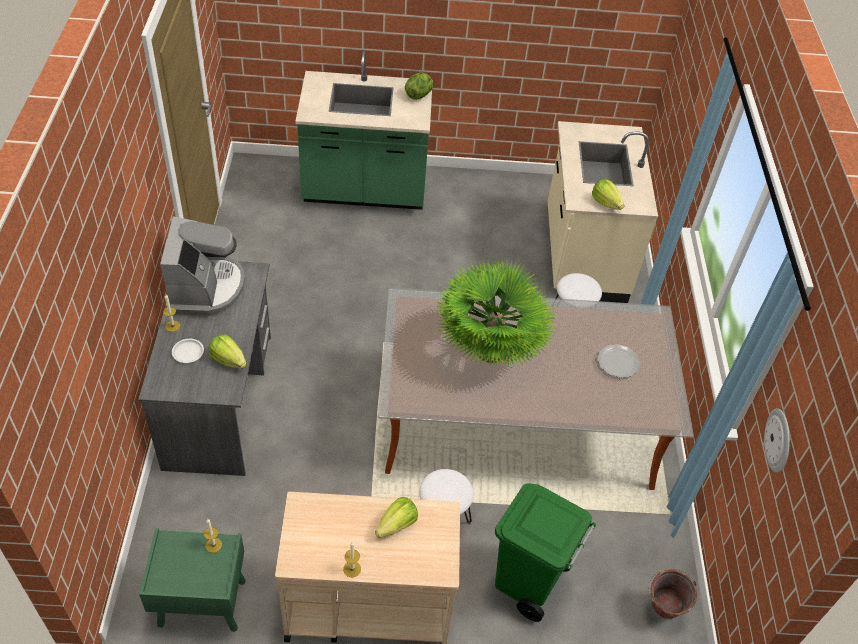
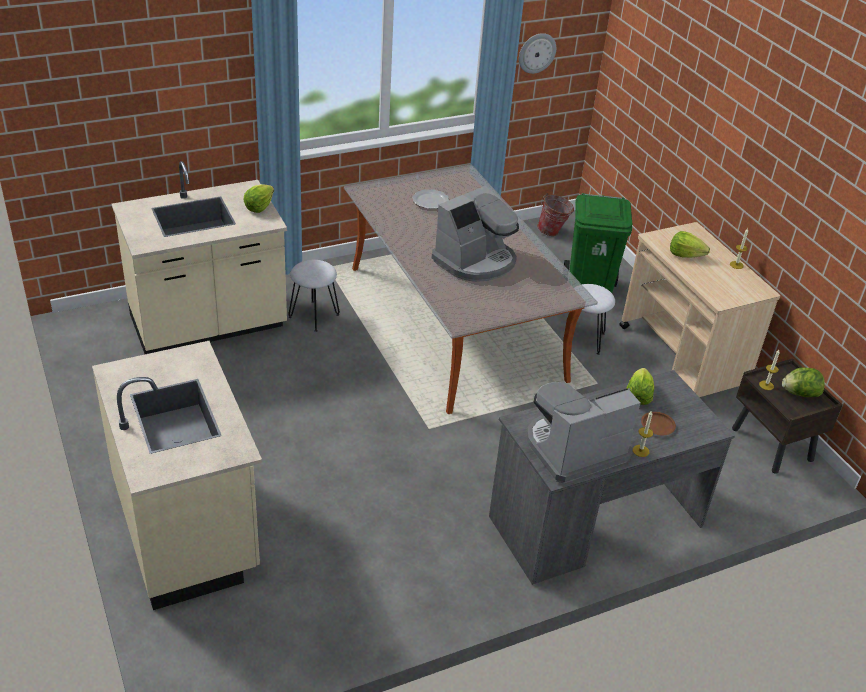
camera: 115 degrees left, 10 degrees down
(188, 352) = (657, 426): white plate -> brown plate
(201, 603) = (772, 445): green nightstand -> brown nightstand
(364, 190) = (188, 528): green counter -> beige counter
(419, 95) = (136, 367): lettuce -> lettuce (799, 394)
(490, 351) = (476, 261): potted plant -> coffee machine

